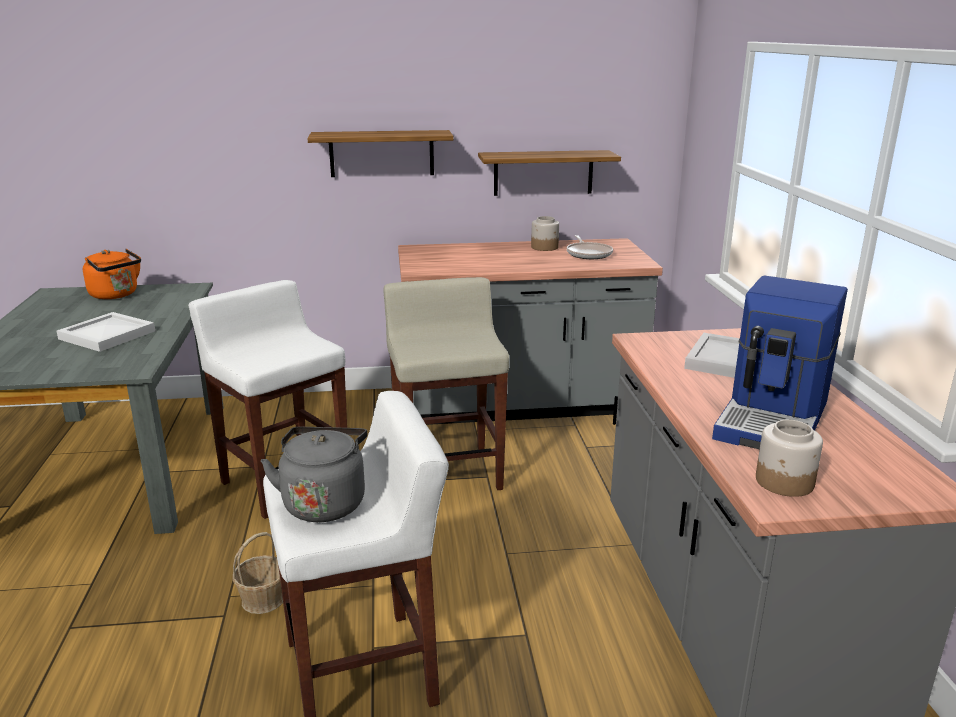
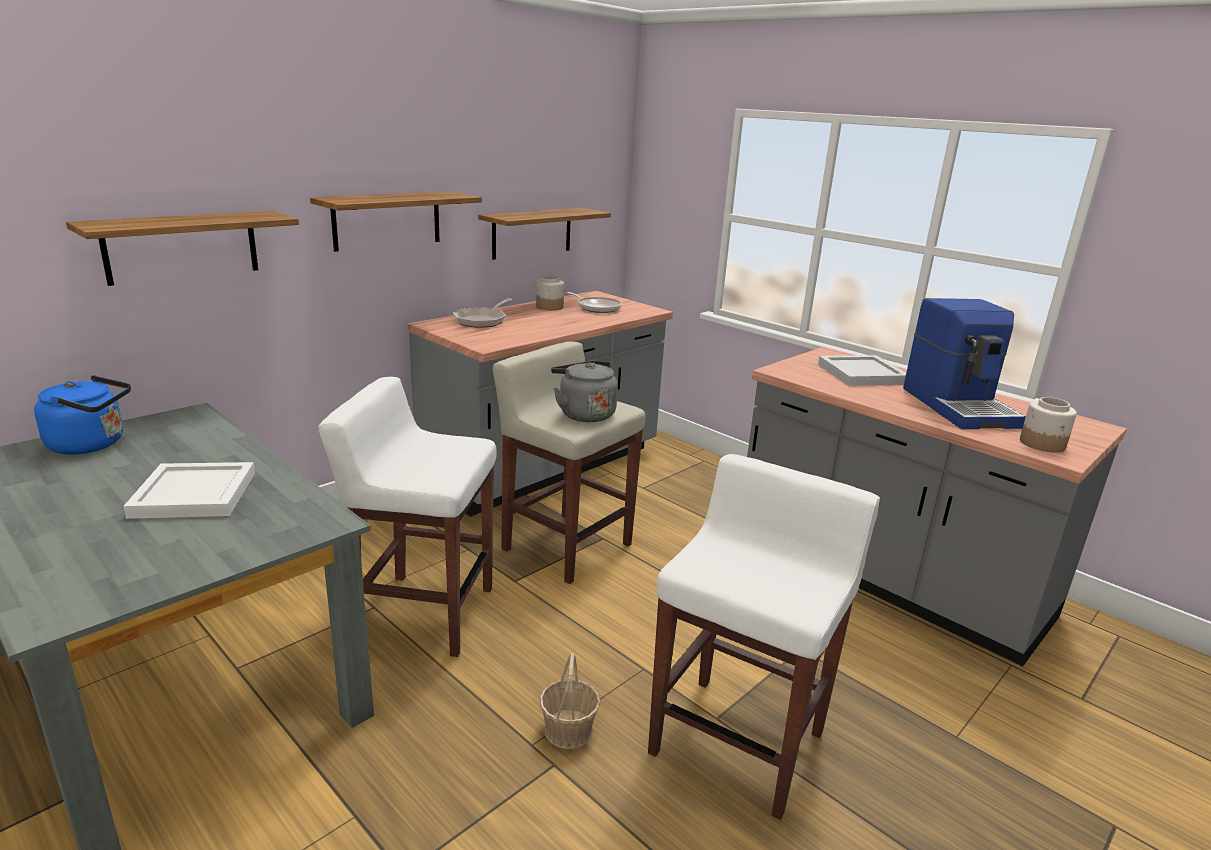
camera: 40 degrees left, 0 degrees up
(116, 295) = (92, 444): orange kettle -> blue kettle
(210, 165) = (182, 247): none -> shelf
(324, 502) = (765, 576): grey kettle -> grey kettle (584, 414)
(459, 251) = (482, 320): none -> frying pan

